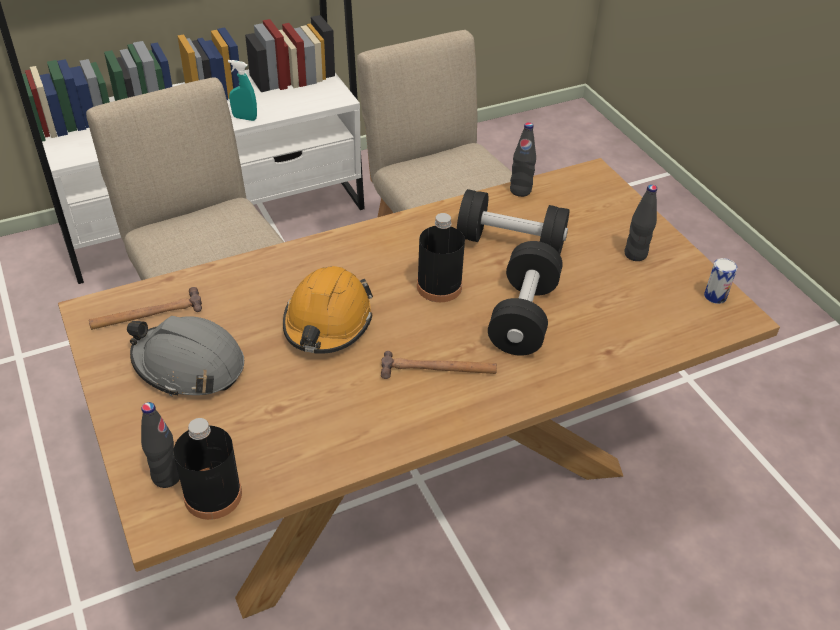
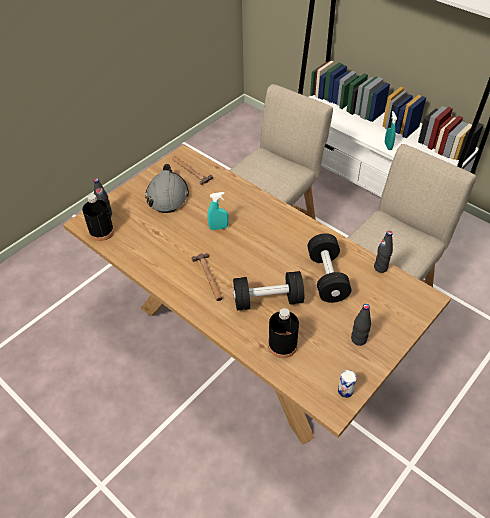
camera: 70 degrees right, 5 degrees up
(327, 322) = (218, 227): orange hard hat -> turquoise spray bottle
(439, 286) = (270, 259): black bottle -> black bottle (282, 345)

